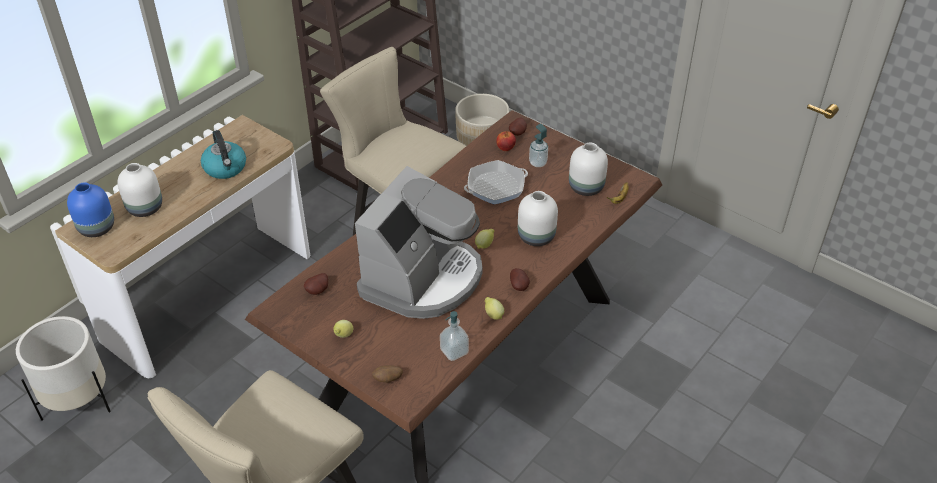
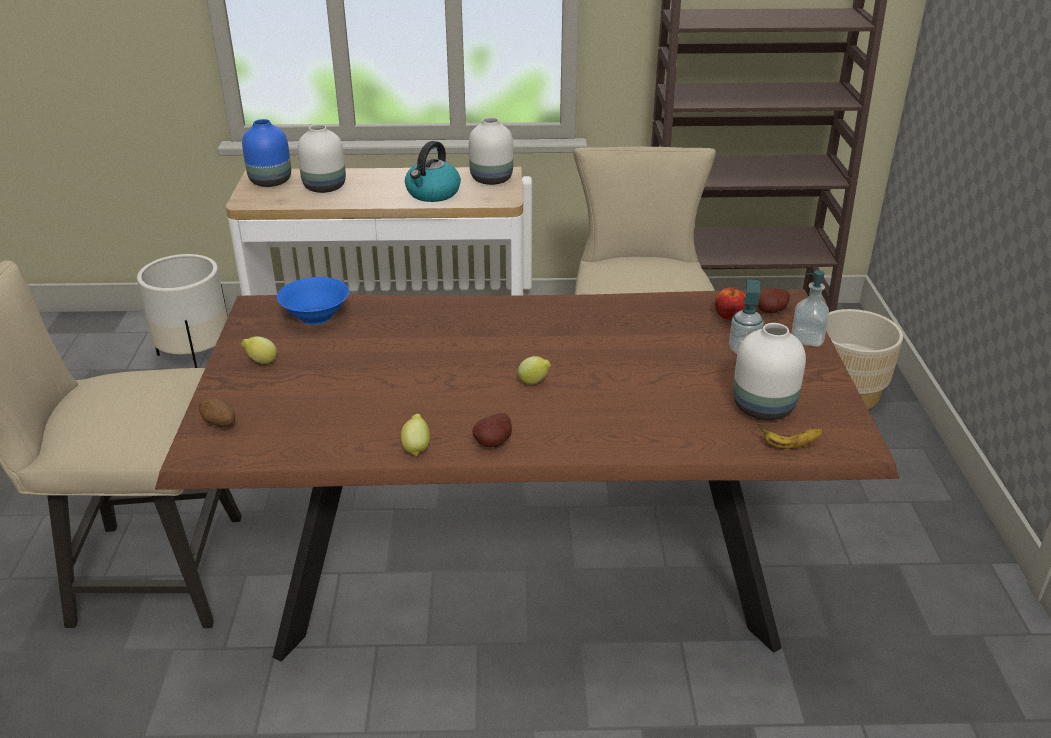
camera: 50 degrees right, 10 degrees down
(318, 291) = (315, 316): potato -> blue bowl
(423, 278) = (417, 368): coffee machine -> none
(454, 351) = (316, 448): soap dispenser -> soap dispenser (807, 339)
(495, 187) = (649, 342): frying pan -> none
(535, 236) = (606, 412): white vase -> white vase (491, 179)

